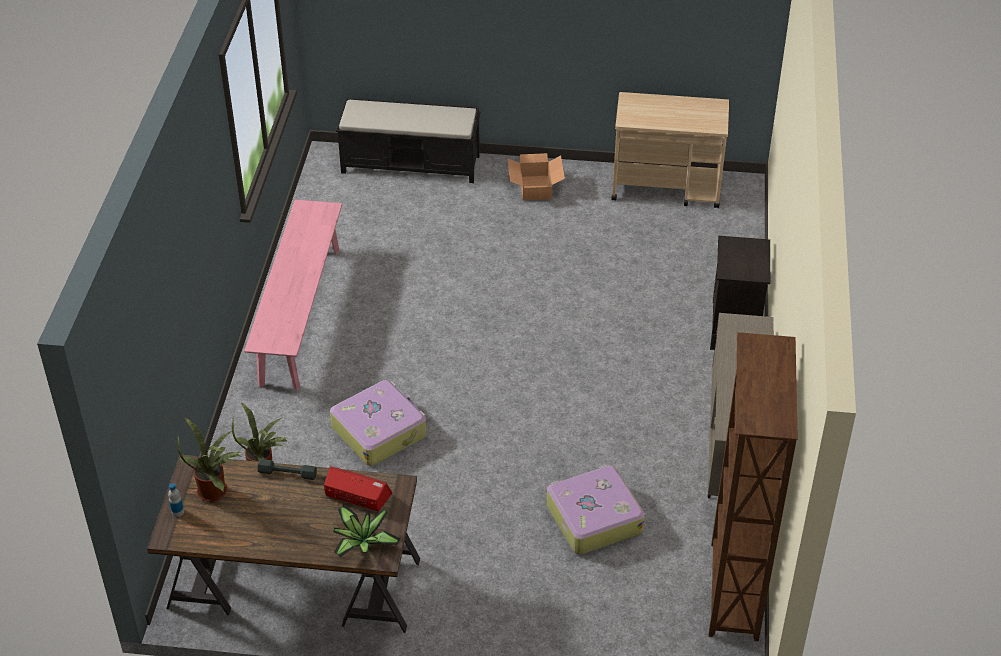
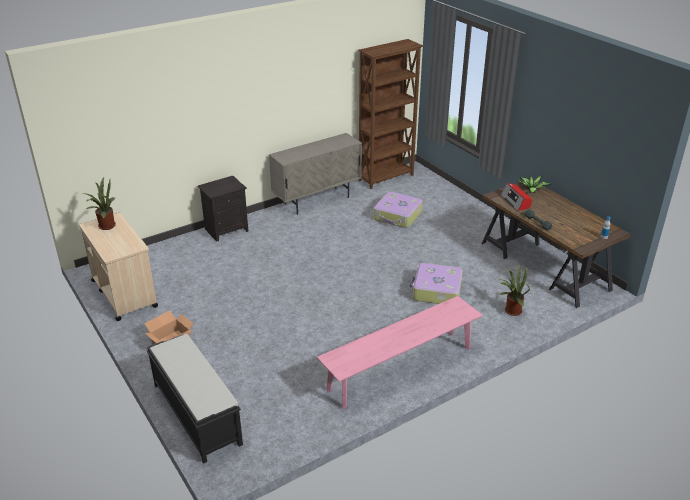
camera: 130 degrees left, 10 degrees down
(215, 490) = (578, 234): potted plant -> potted plant (105, 226)

